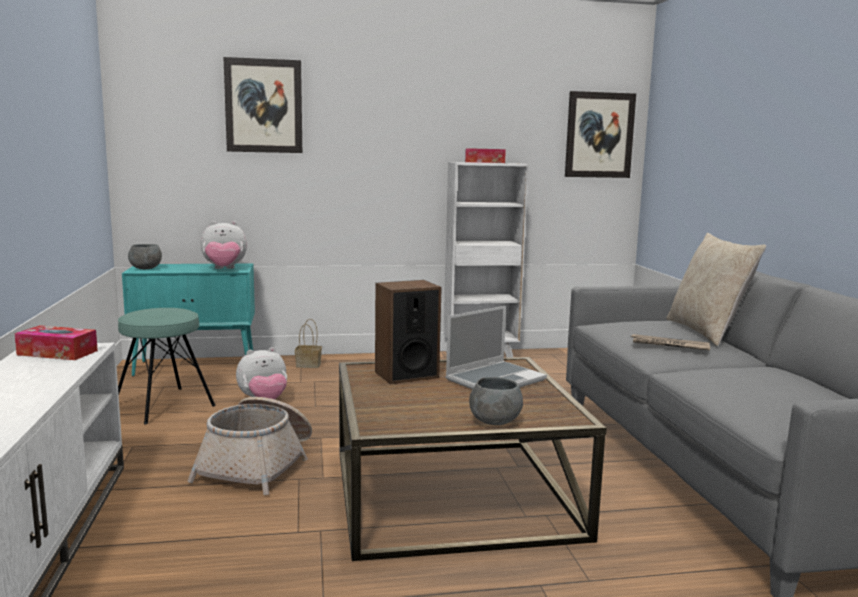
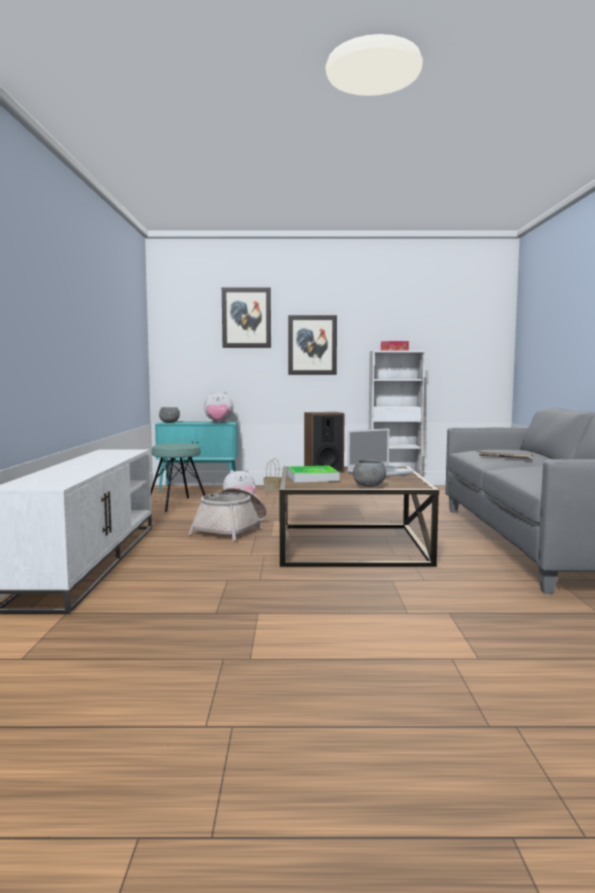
camera: 10 degrees right, 5 degrees down
(57, 353) = (117, 451): tissue box -> none
(395, 398) = (312, 478): none -> tray
(599, 135) = (479, 330): picture -> picture (312, 345)
(707, 332) = (538, 453): beige pillow -> none

